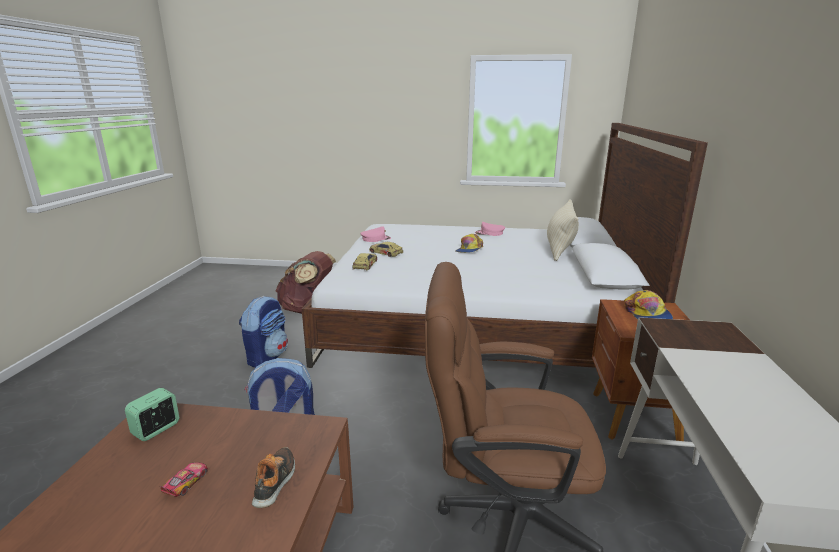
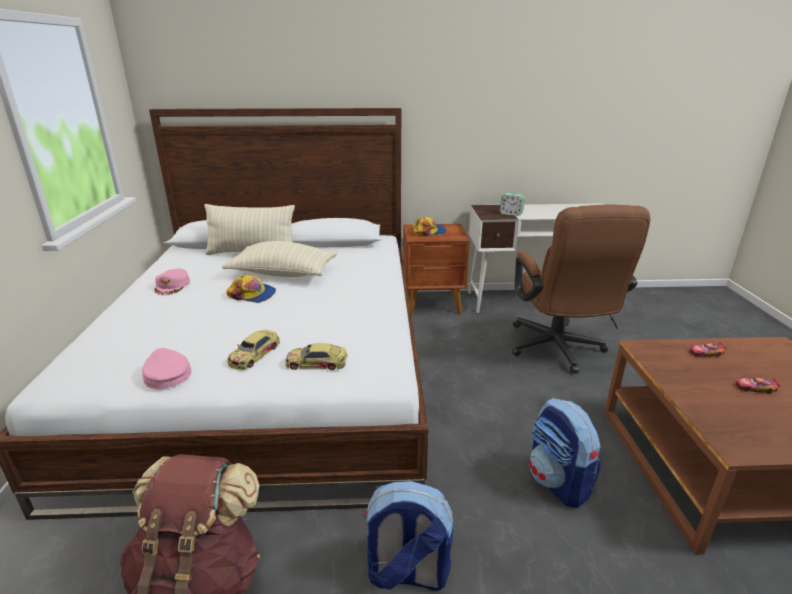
camera: 100 degrees left, 5 degrees up
(157, 429) = (743, 431): alarm clock -> alarm clock (511, 214)
(275, 481) = (705, 353): shoe -> toy car
(513, 258) = (283, 274): none -> beige pillow

